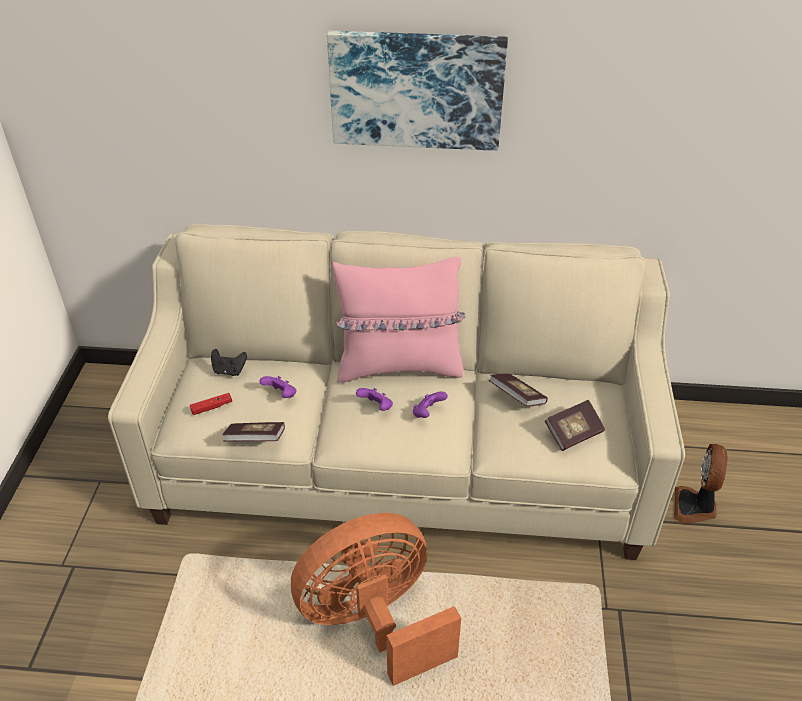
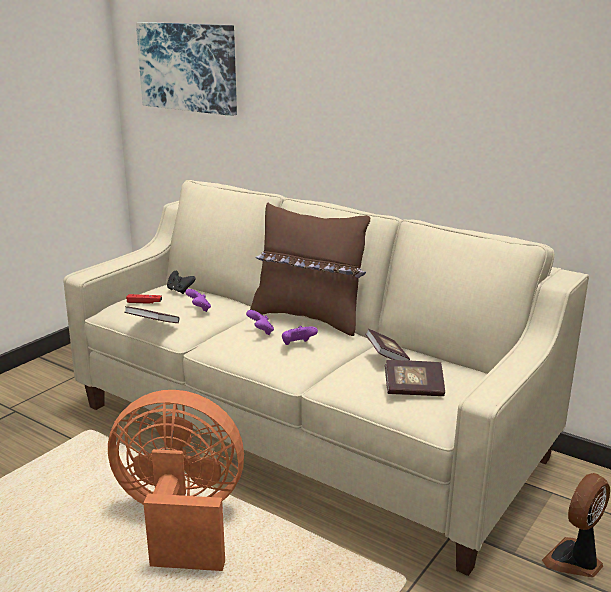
camera: 30 degrees right, 20 degrees down
(399, 366) = (308, 318): pink pillow -> brown pillow
(416, 89) = (375, 80): picture -> picture (188, 67)

